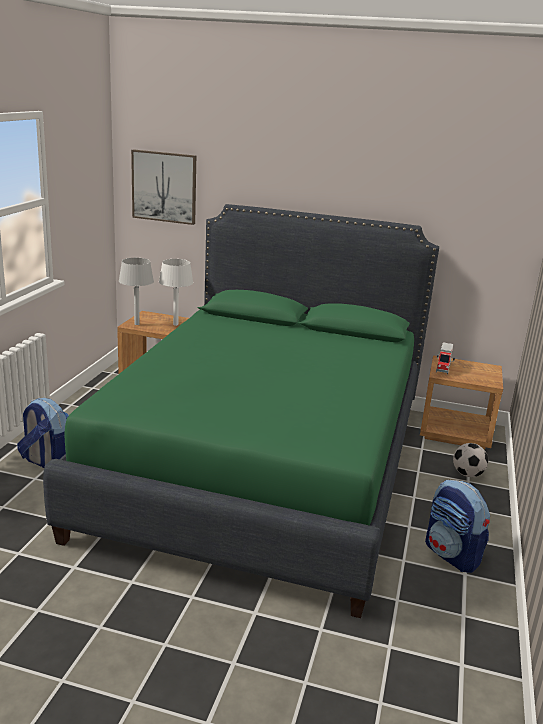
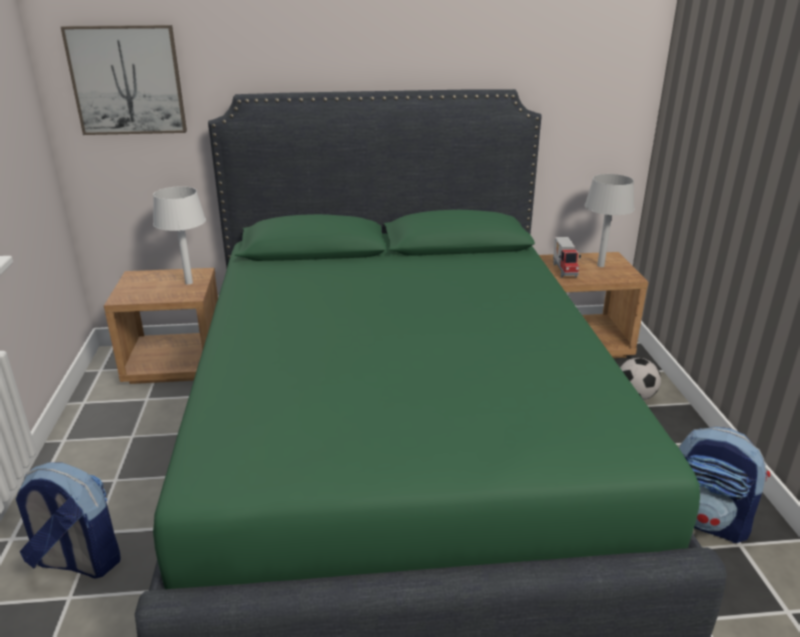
camera: 20 degrees left, 5 degrees up
(137, 324) = (131, 294): grey table lamp -> grey table lamp (601, 265)

